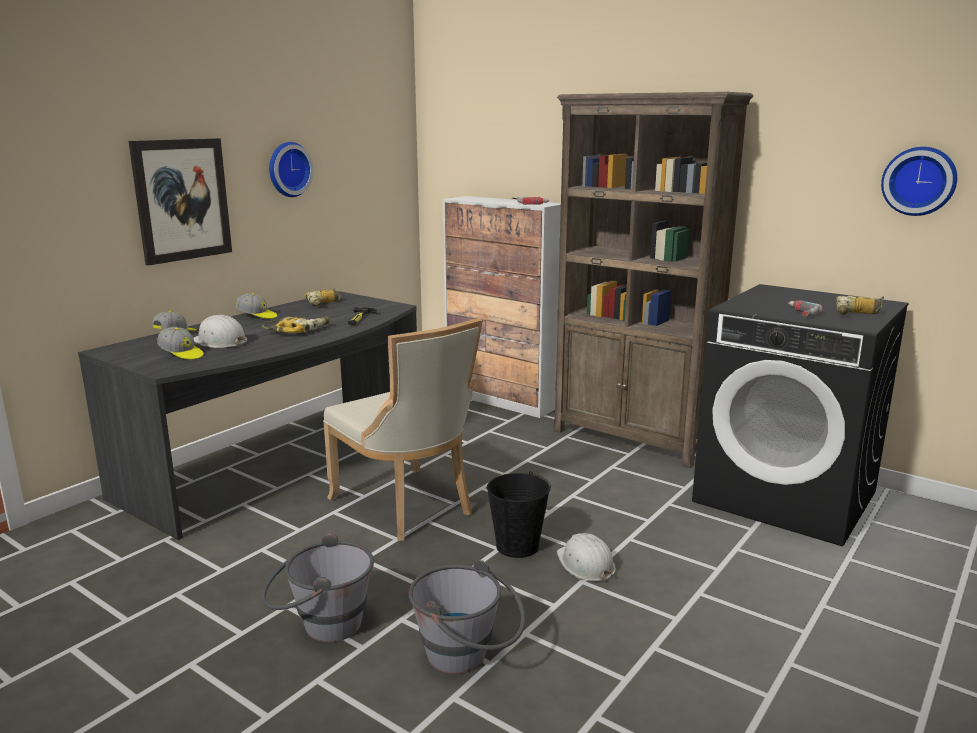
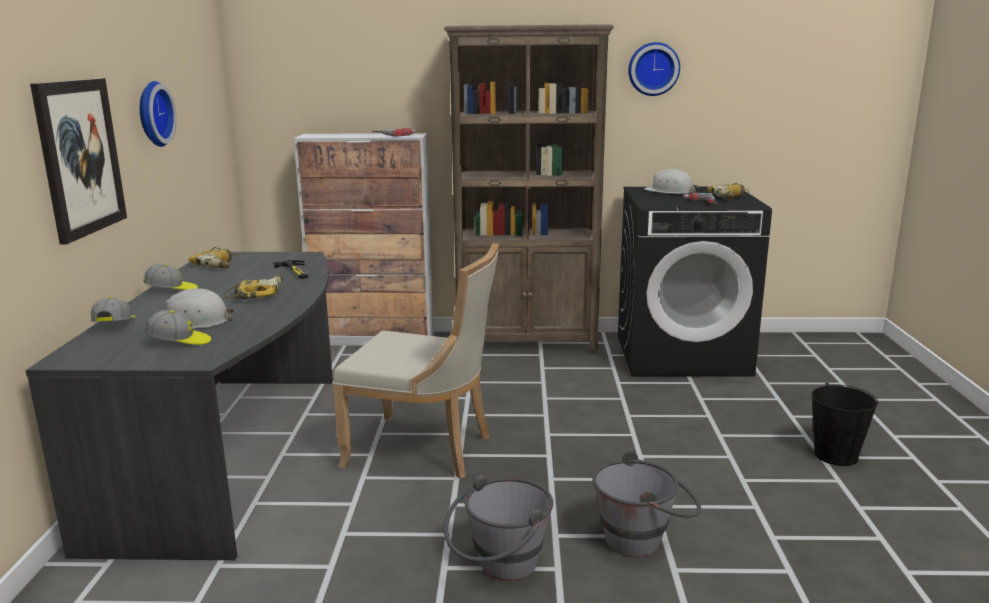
camera: 35 degrees left, 0 degrees up
(517, 546) = (559, 448): black bucket -> black bucket (835, 455)
(585, 564) = (625, 443): white hard hat -> white hard hat (670, 191)
(919, 181) = (735, 93): wall clock -> wall clock (653, 69)

